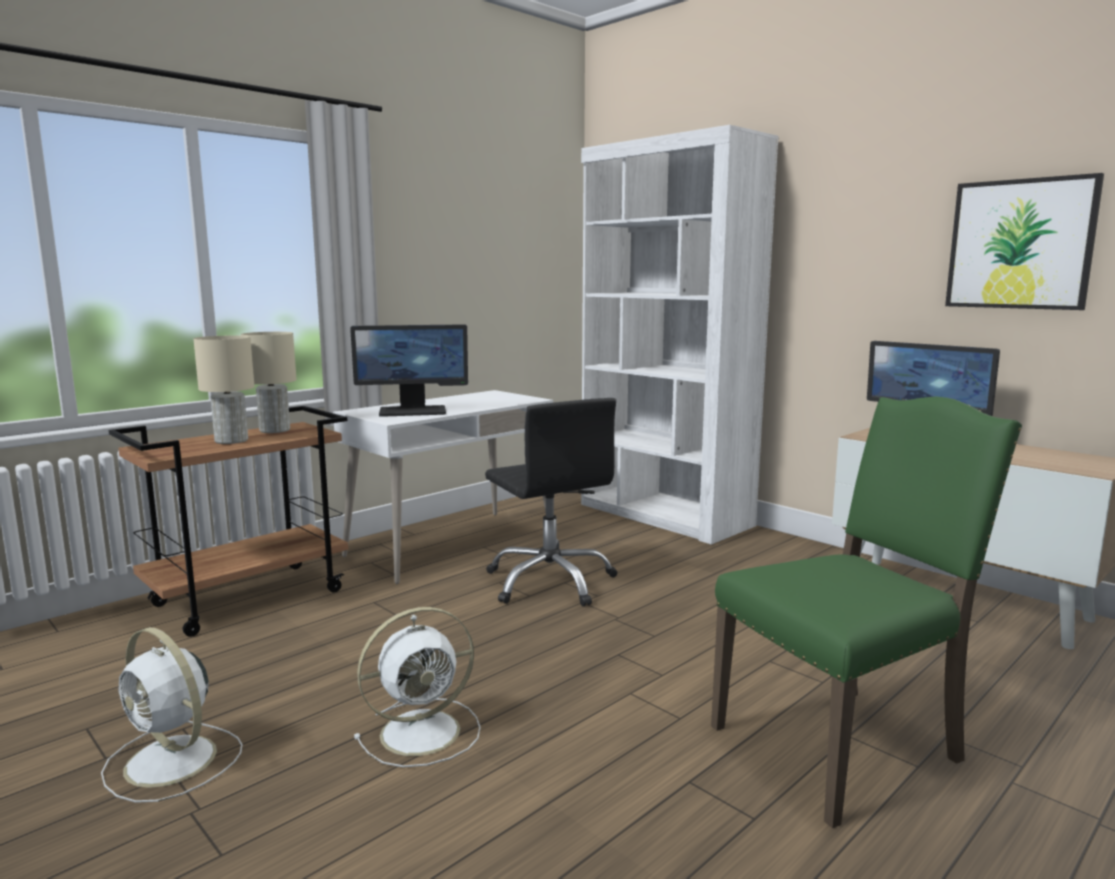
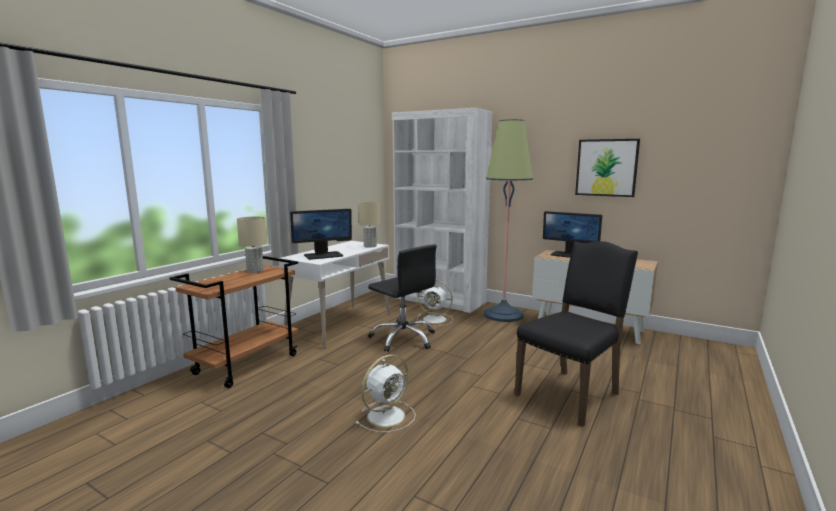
camera: 15 degrees left, 0 degrees up
(173, 762) = (270, 448): white fan -> white fan (435, 319)
(232, 440) = (239, 278): beige table lamp -> beige table lamp (370, 246)
(778, 554) = (503, 315): none -> floor lamp
(842, 745) = (570, 394): green chair -> black chair

